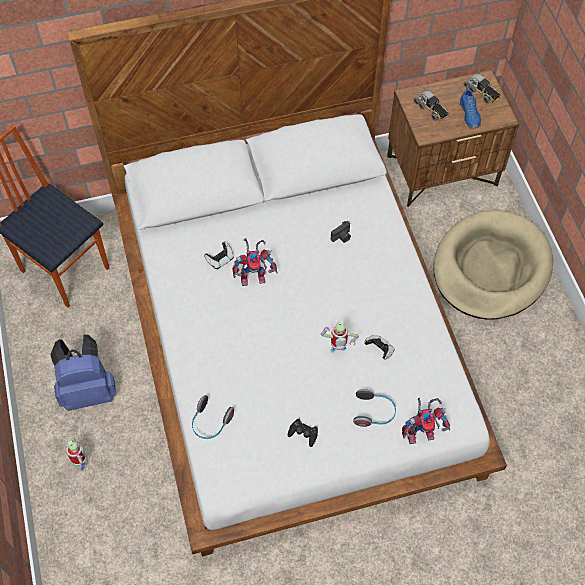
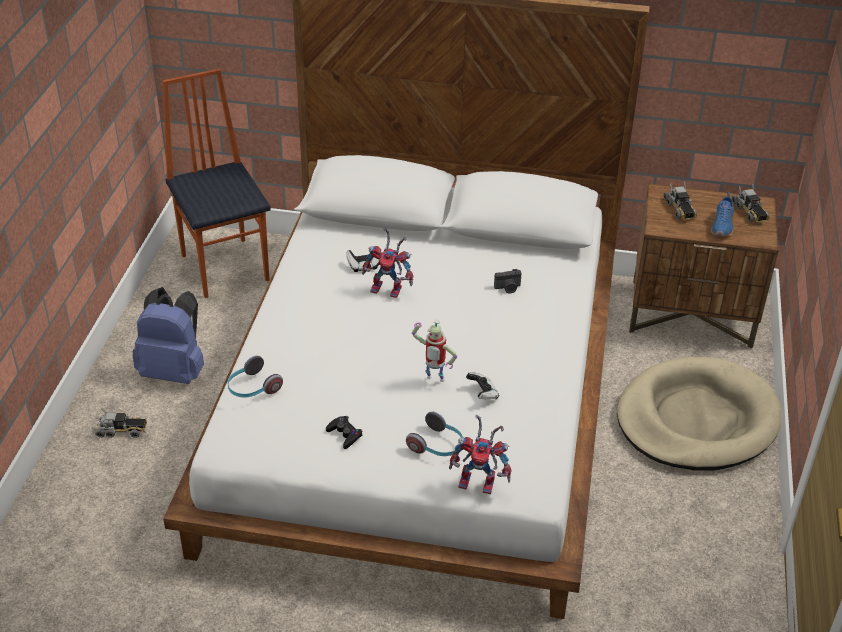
camera: 25 degrees right, 20 degrees down
(82, 465) = (122, 430): toy robot -> toy truck

